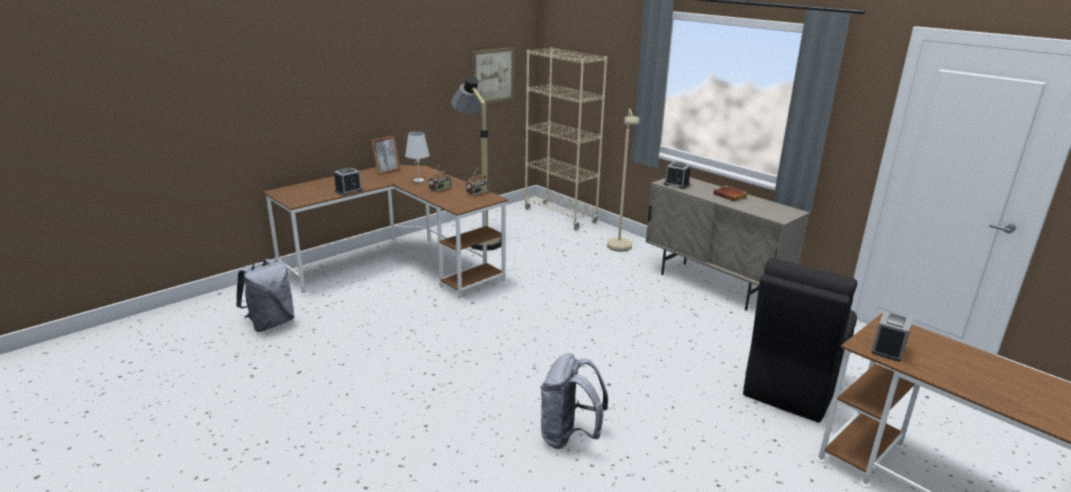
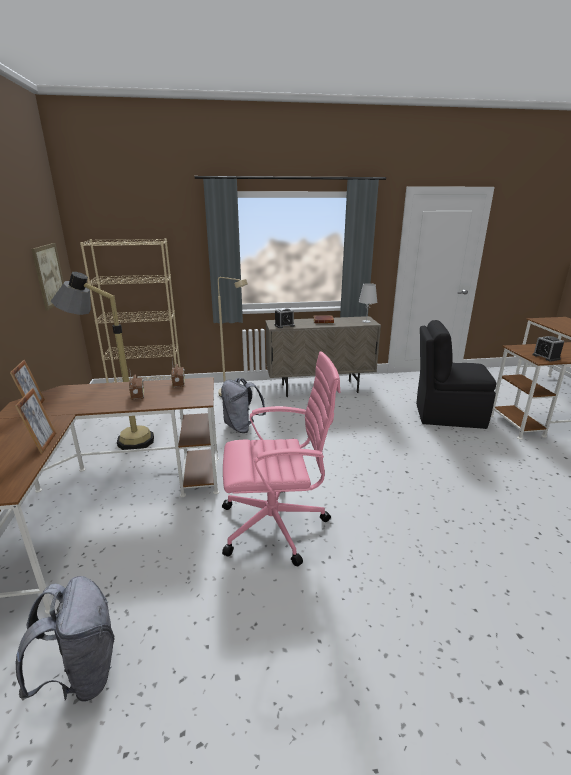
camera: 55 degrees left, 0 degrees up
(348, 191) = (43, 443): alarm clock -> picture frame
(418, 180) = (94, 399): white table lamp -> white table lamp (366, 321)
(447, 339) = (277, 525): none -> pink office chair
(569, 436) = (463, 515): grey backpack -> grey backpack (242, 427)
(791, 387) = (447, 415): black chair -> black chair turned 120 degrees clockwise

